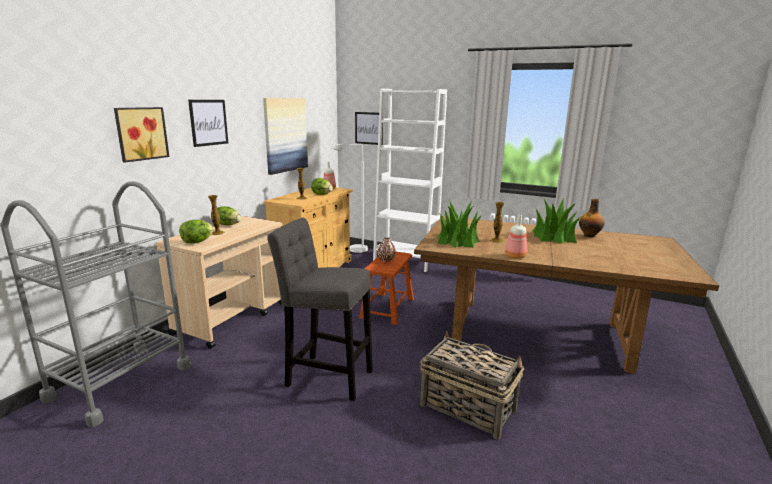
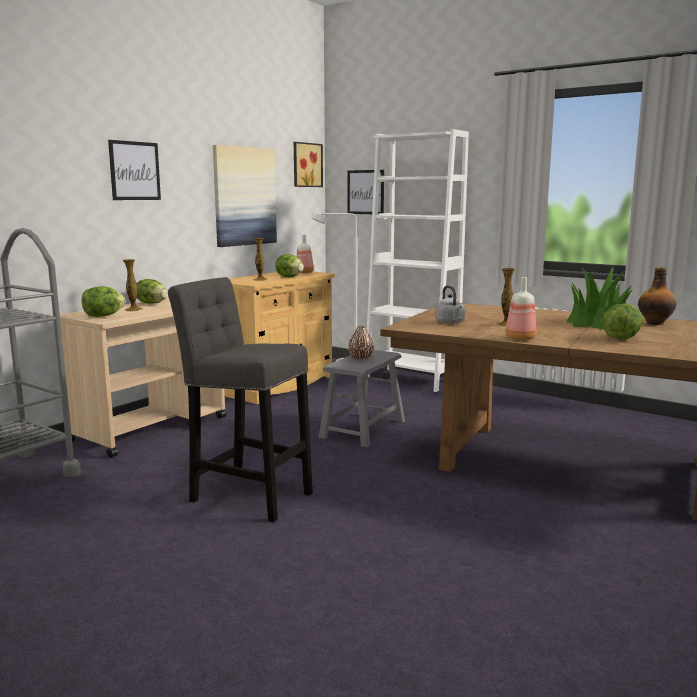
camera: 10 degrees right, 5 degrees down
(140, 133) = (43, 177): picture -> picture (306, 165)
(387, 308) = (363, 429): brown stool -> grey stool
(458, 240) = (450, 322): potted plant -> grey kettle
(467, 407) = (428, 540): basket -> none
(579, 253) = (621, 338): none -> lettuce

